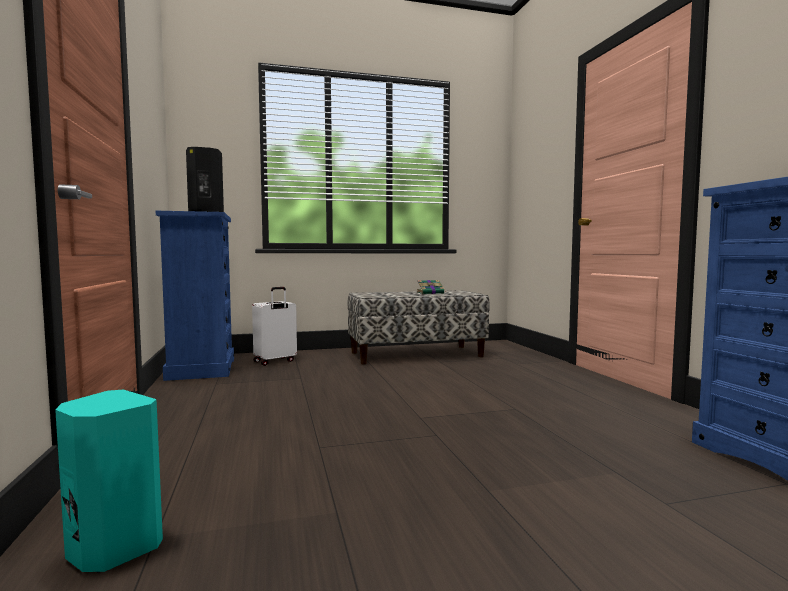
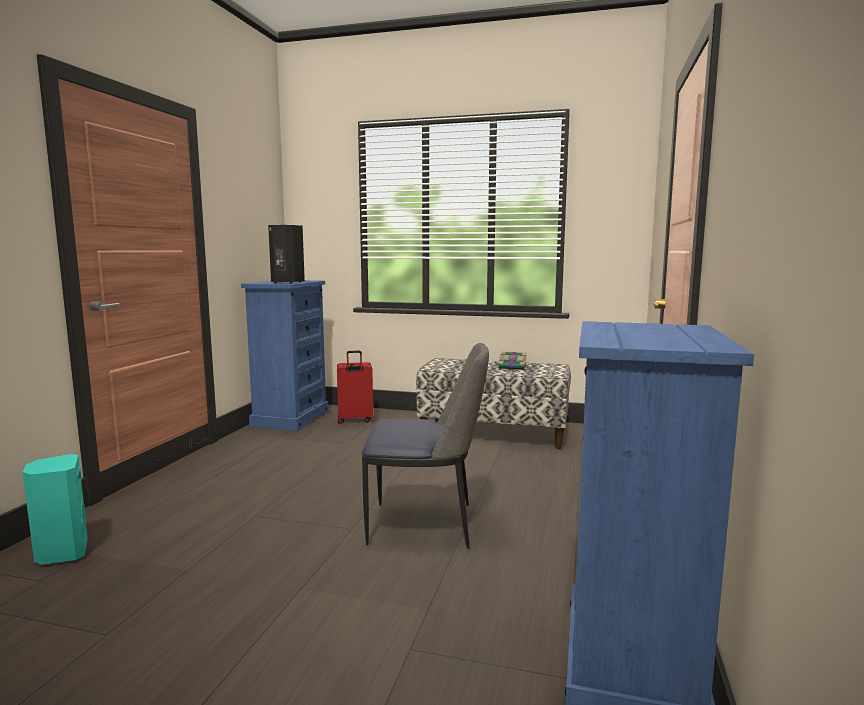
camera: 30 degrees right, 5 degrees up
(275, 361) = (355, 420): white suitcase -> red suitcase
(490, 418) = (425, 525): none -> chair

